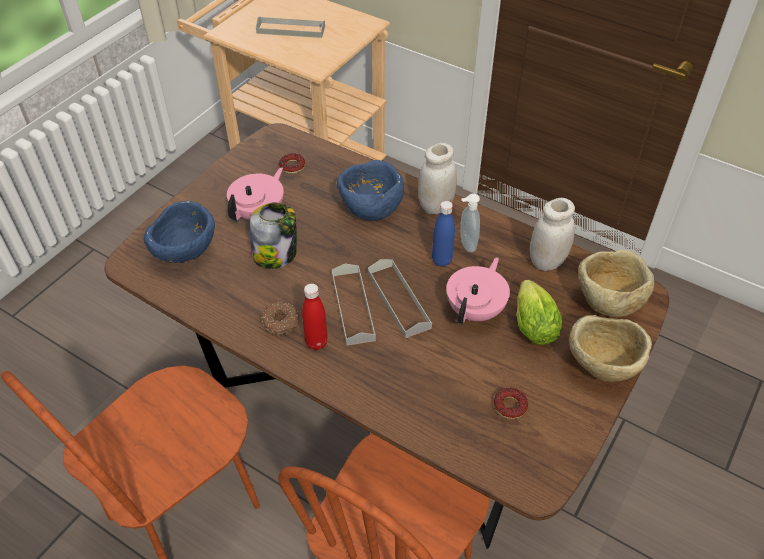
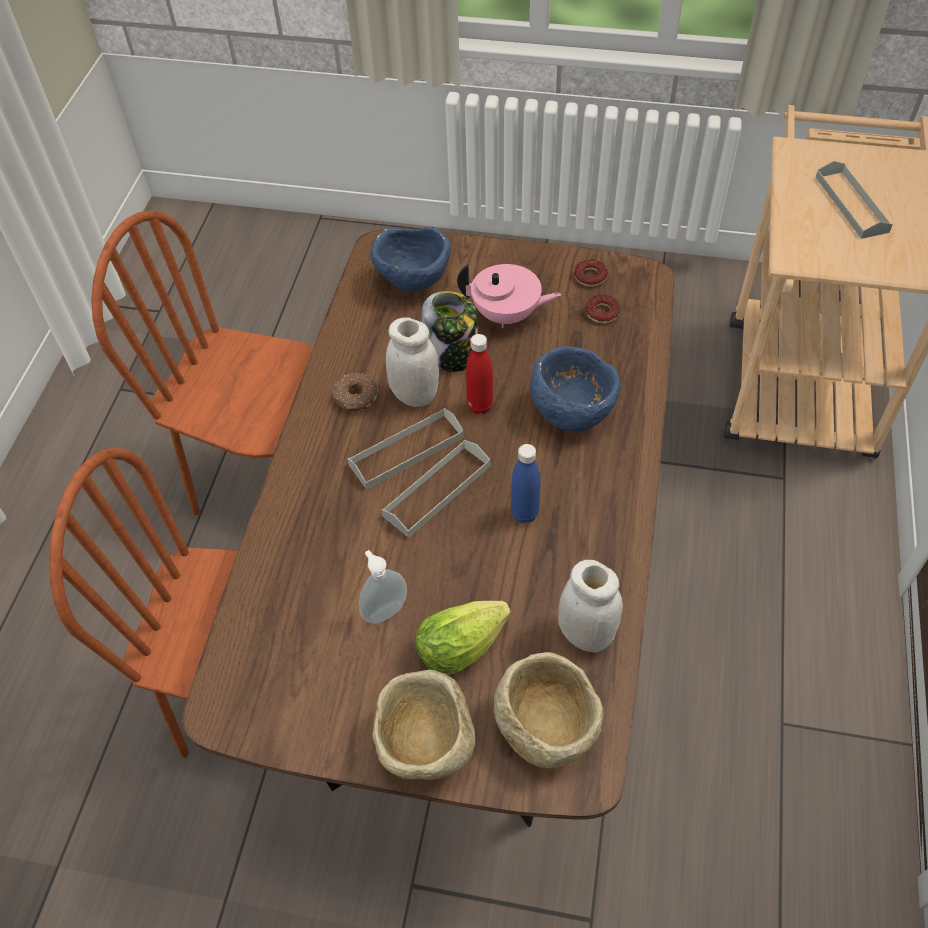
camera: 70 degrees right, 5 degrees up
(316, 342) = (341, 437): red bottle -> red bottle (480, 406)
(436, 206) = (620, 476): white jar -> white jar (415, 395)
(466, 244) = (567, 531): soap dispenser -> soap dispenser (384, 610)
(476, 310) = (459, 575): pink teapot -> none
(510, 405) = (324, 653): donut -> donut (590, 276)

